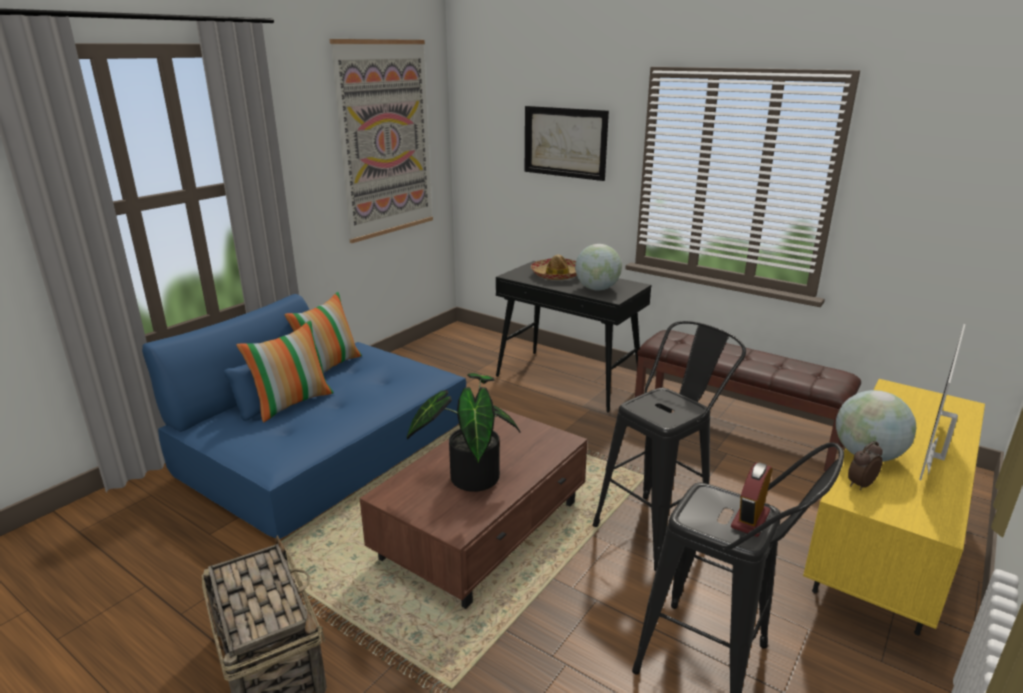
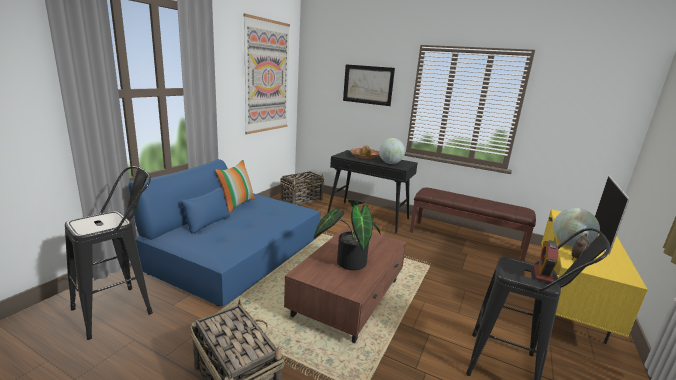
camera: 10 degrees left, 5 degrees down
(292, 403) = (221, 223): pillow -> none
(461, 348) = (302, 200): none -> basket
(659, 526) = (448, 292): black stool -> black stool (121, 308)

